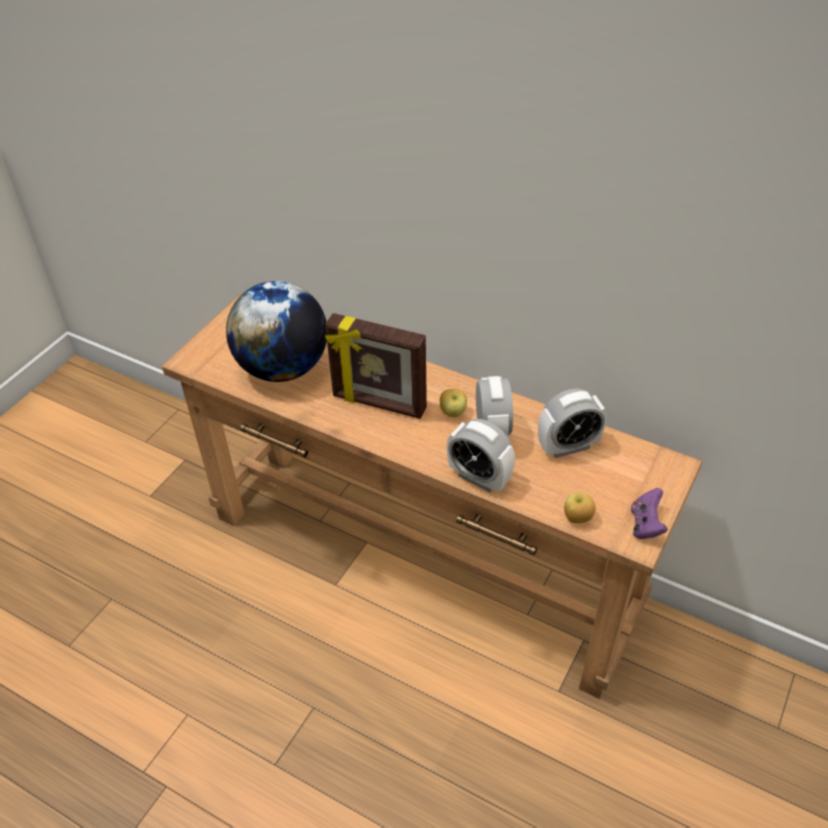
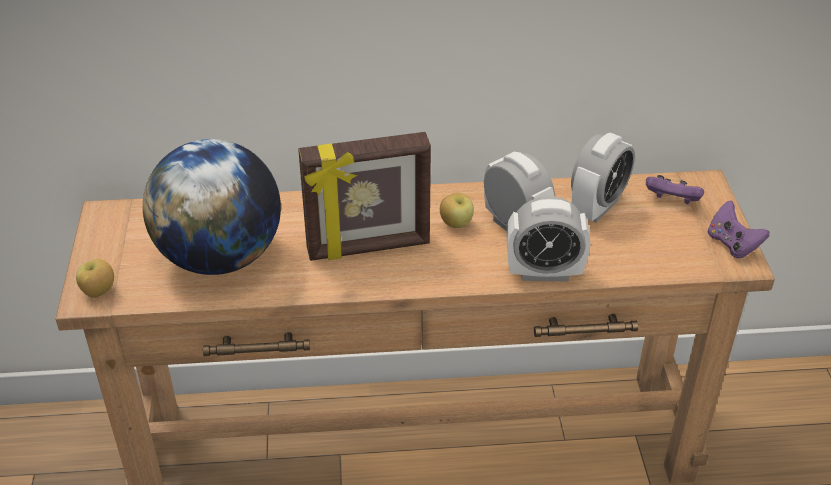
camera: 35 degrees left, 5 degrees down
(577, 518) = (670, 267): apple -> apple (98, 292)
(632, 468) = (672, 201): none -> purple game controller

